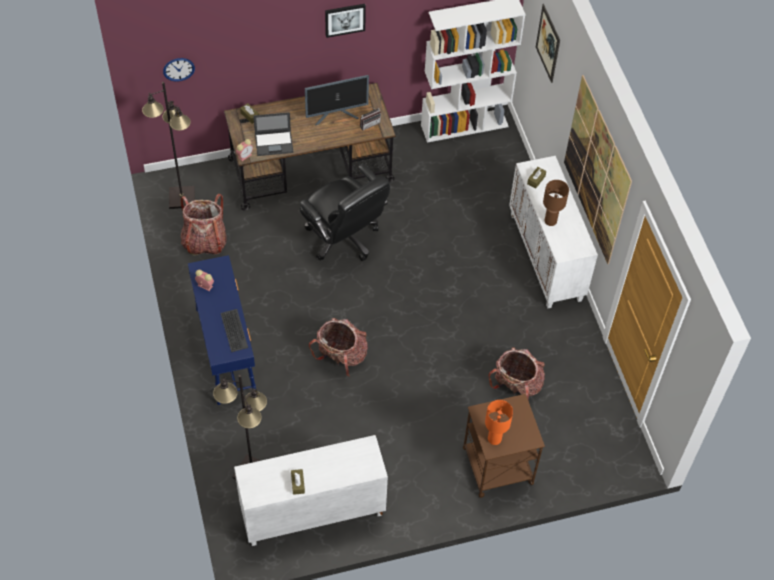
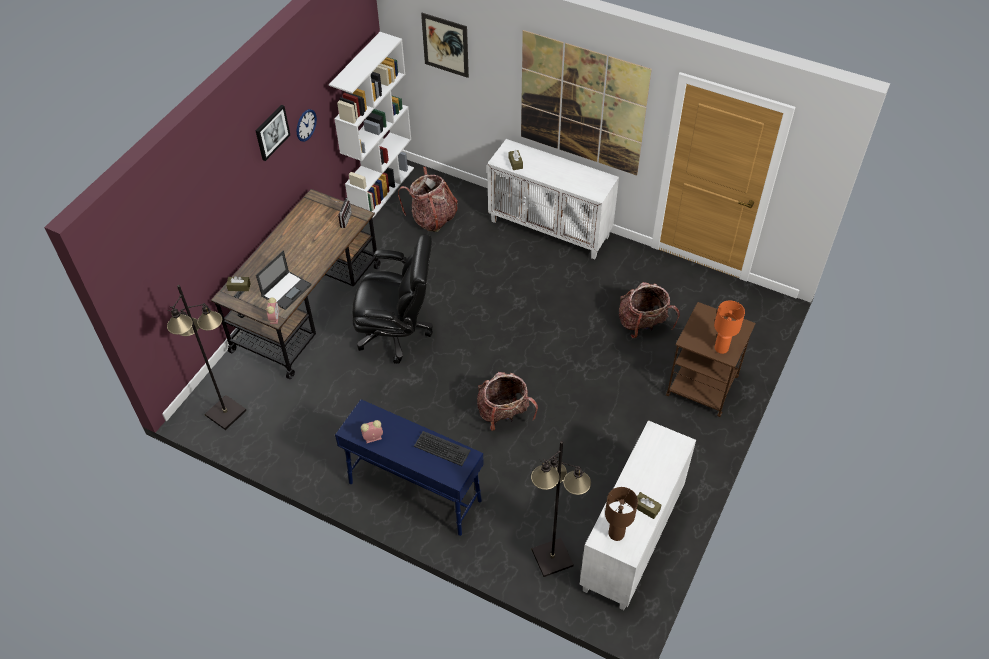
camera: 45 degrees left, 5 degrees down
(178, 69) = (161, 277): wall clock -> wall clock (306, 125)
(205, 241) = (288, 428): backpack -> backpack (432, 218)
(336, 114) = (309, 233): monitor -> none
(550, 221) = (561, 180): brown table lamp -> brown table lamp (616, 533)

